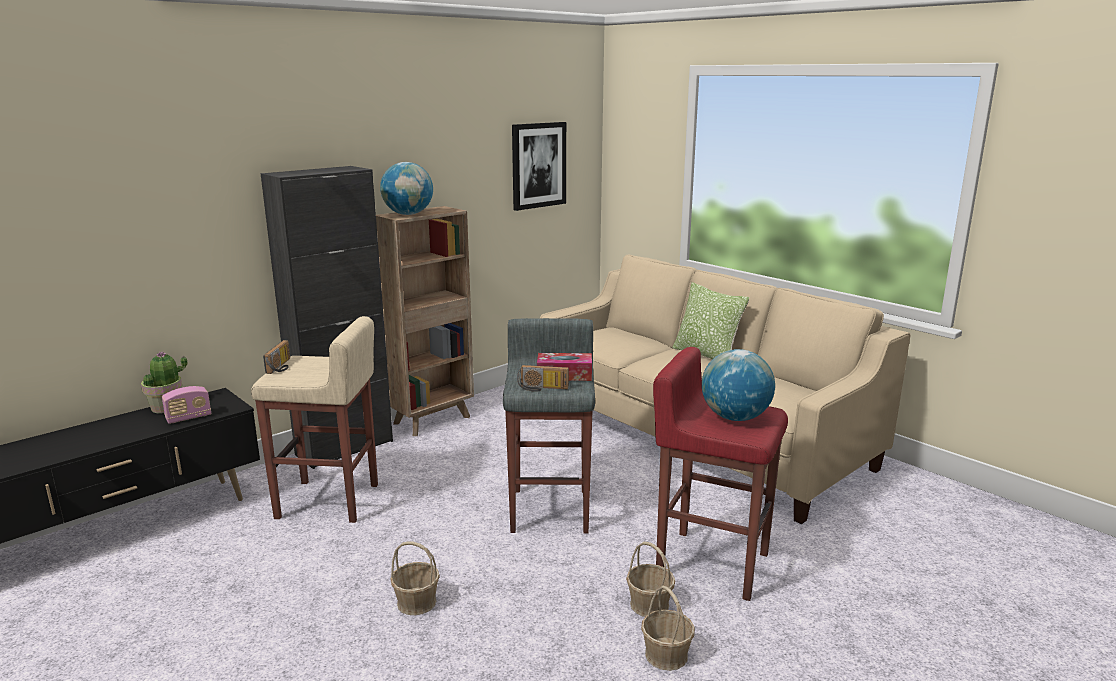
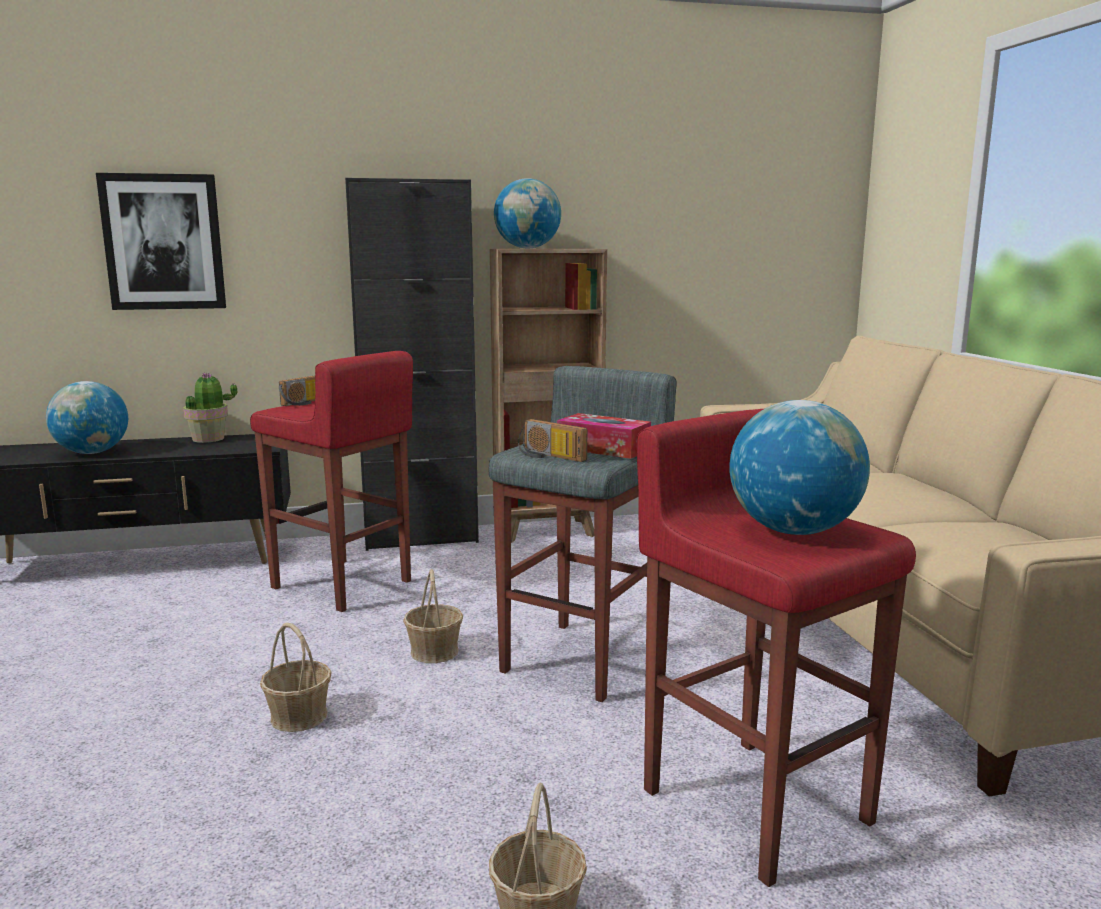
camera: 30 degrees right, 5 degrees down
(77, 445) = (92, 453): none -> globe
(189, 418) = (211, 449): radio -> none
(329, 502) = (342, 585): beige stool -> red stool
(538, 165) = (752, 209): picture -> picture (164, 242)
(649, 604) = (590, 828): basket -> basket (434, 651)
(706, 356) = (924, 485): pillow -> none

